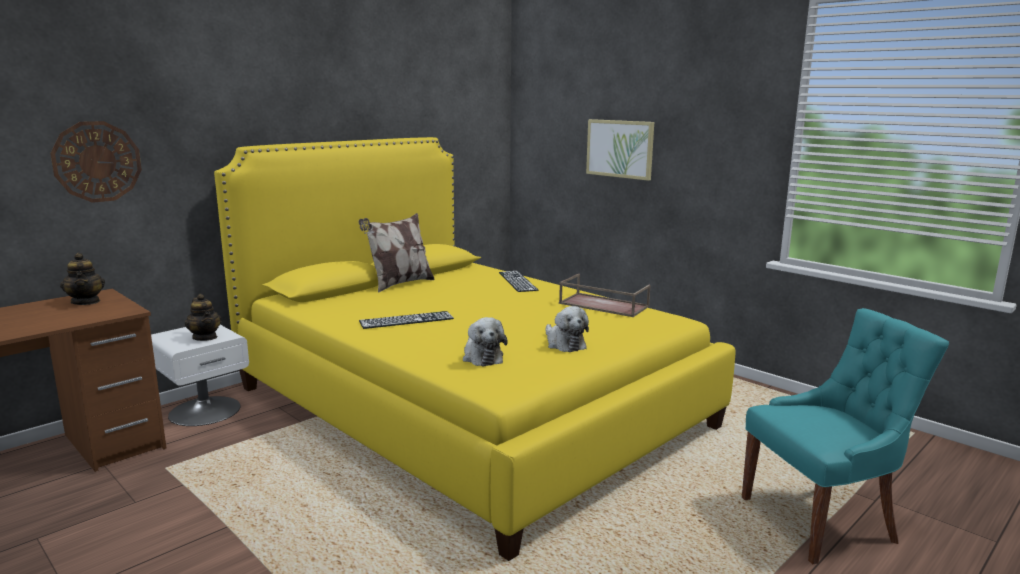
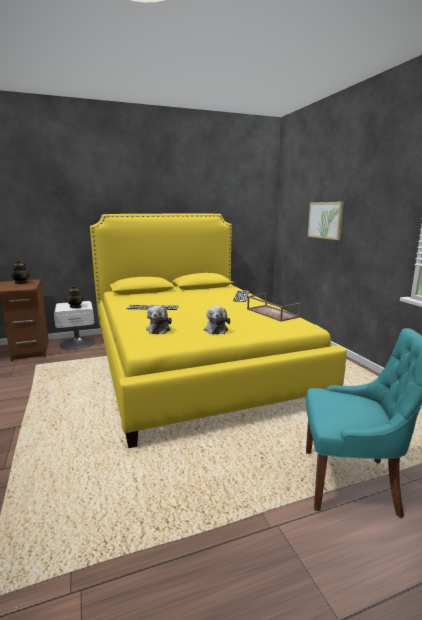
camera: 25 degrees right, 0 degrees up
(97, 161) = (36, 219): wall clock -> none
(399, 284) = (178, 291): pillow -> none

